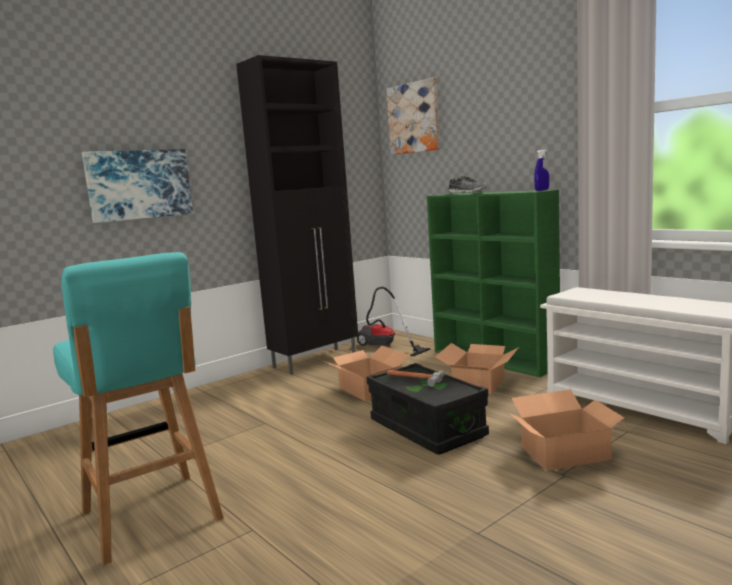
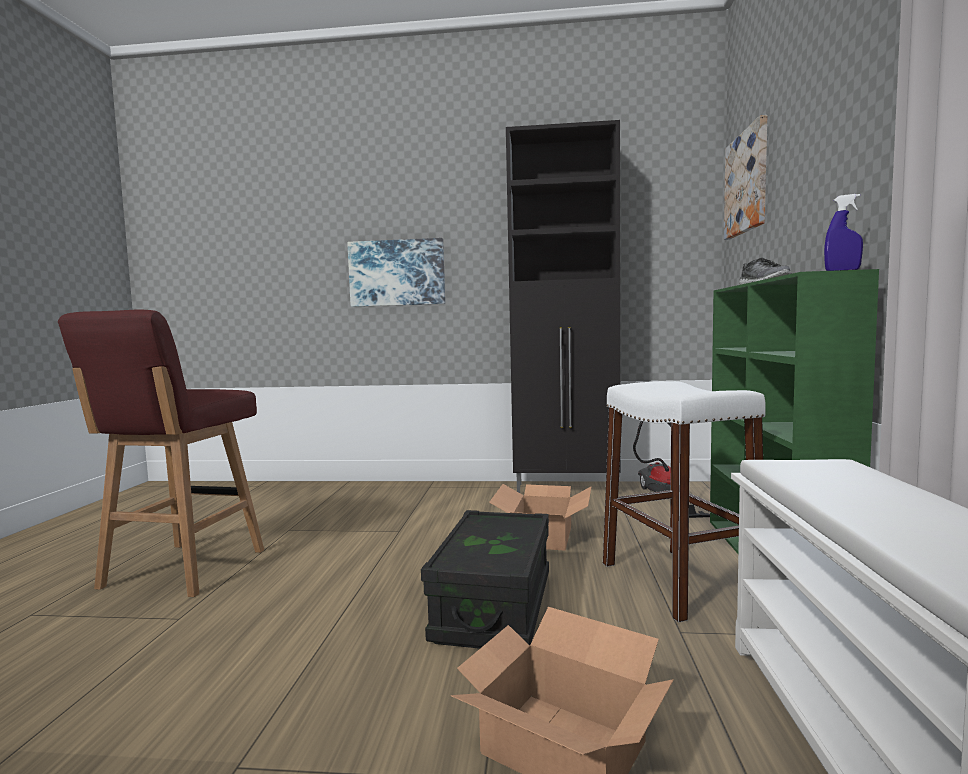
camera: 45 degrees right, 5 degrees down
(151, 517) = (182, 570): turquoise stool -> red stool
(413, 379) = (495, 530): hammer -> none
(479, 383) = (677, 582): cardboard box -> white stool

